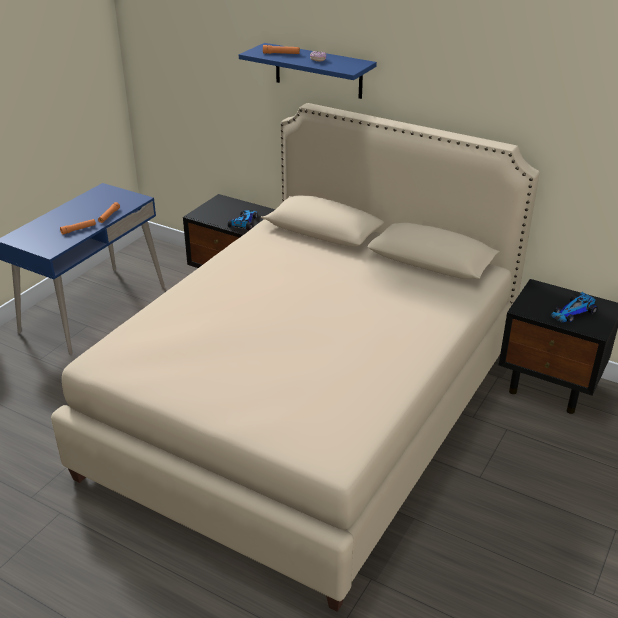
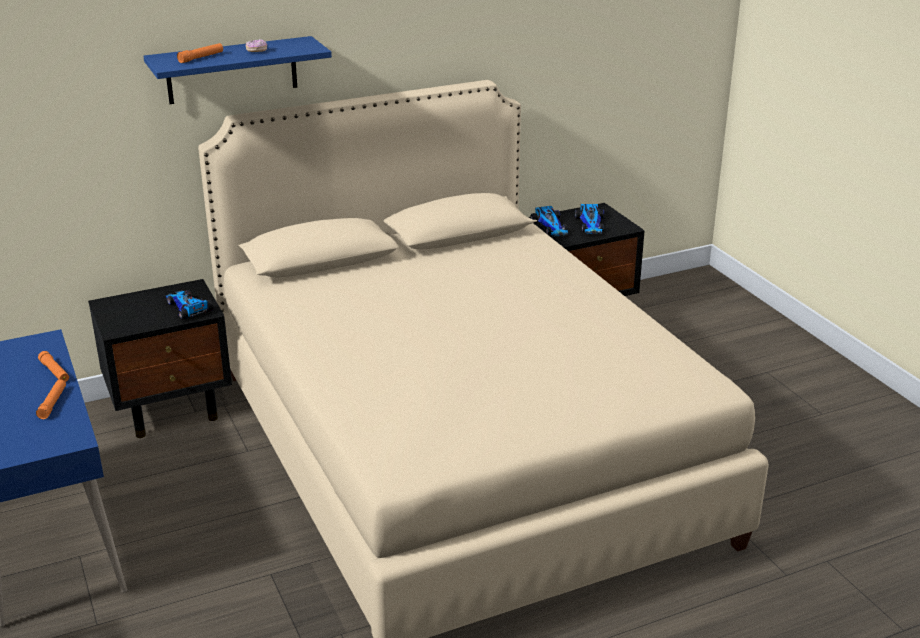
camera: 55 degrees left, 5 degrees down
(539, 297) = (551, 227): none -> toy car

